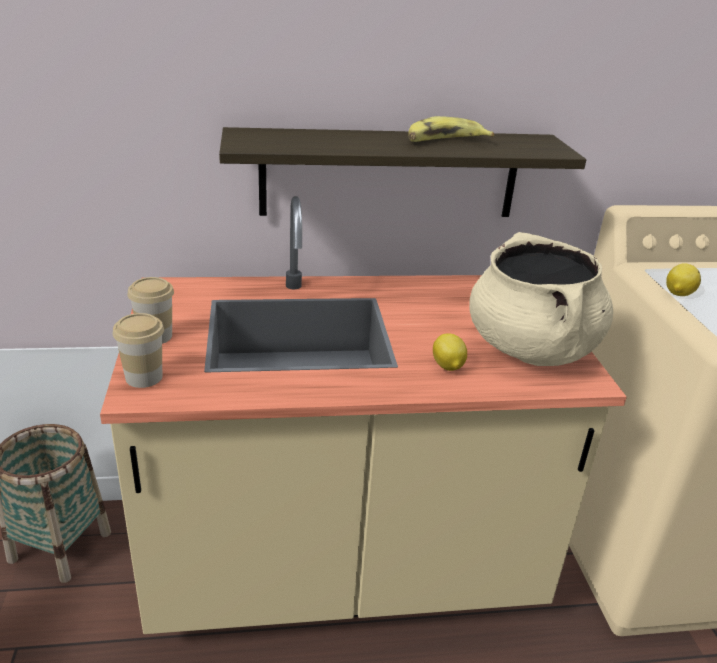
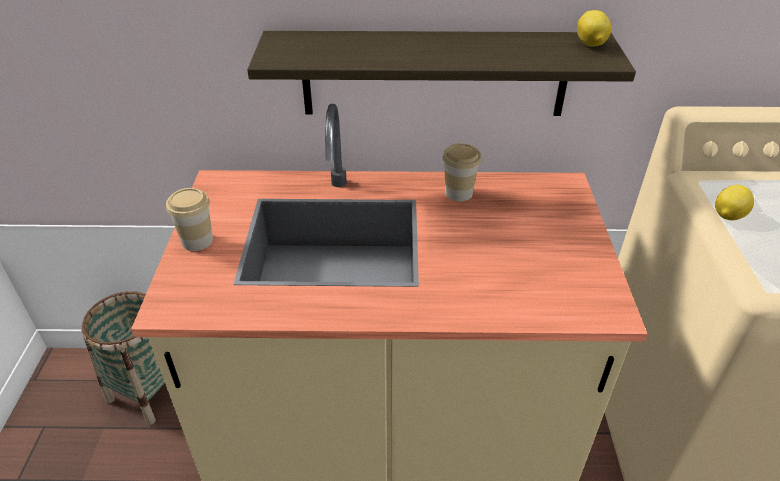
camera: 10 degrees right, 10 degrees up
(144, 377) = (177, 289): cup -> cup (458, 193)
(444, 142) = (485, 47): banana -> none
(447, 367) = (468, 288): lemon -> lemon (590, 44)
(531, 349) = (560, 268): beige cooking pot -> none

